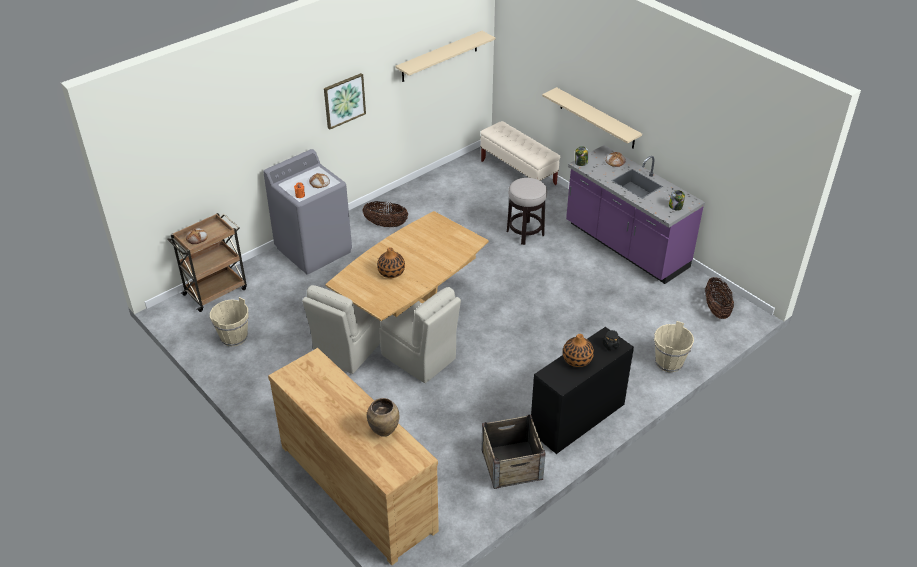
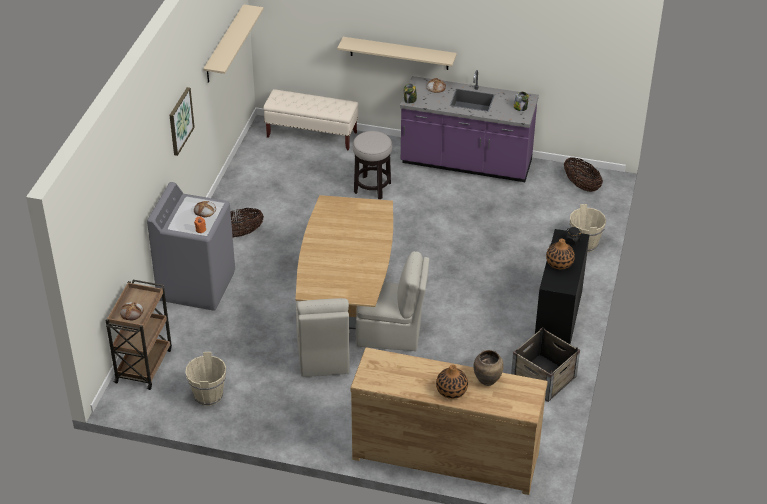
camera: 35 degrees left, 0 degrees up
(391, 272) = (341, 263): vase -> vase (451, 390)

